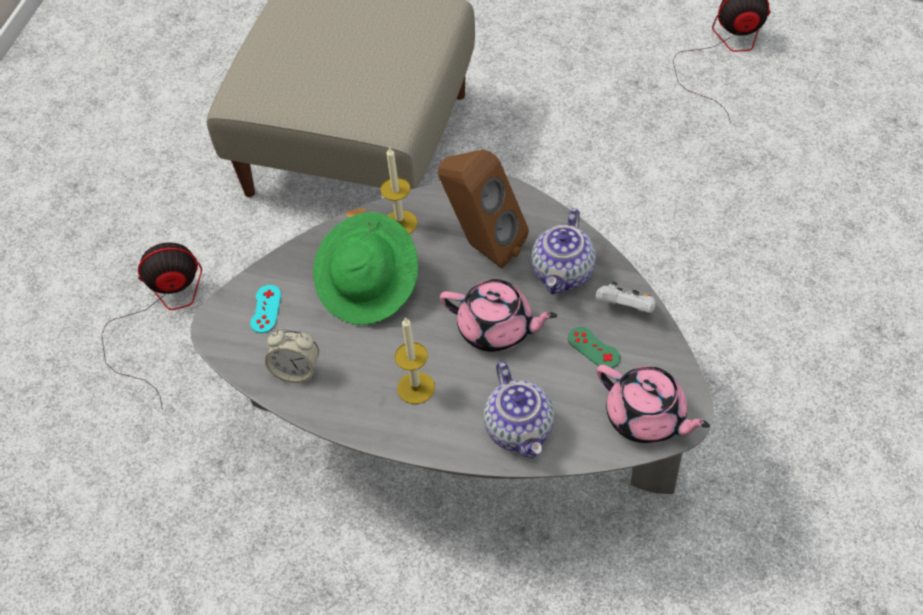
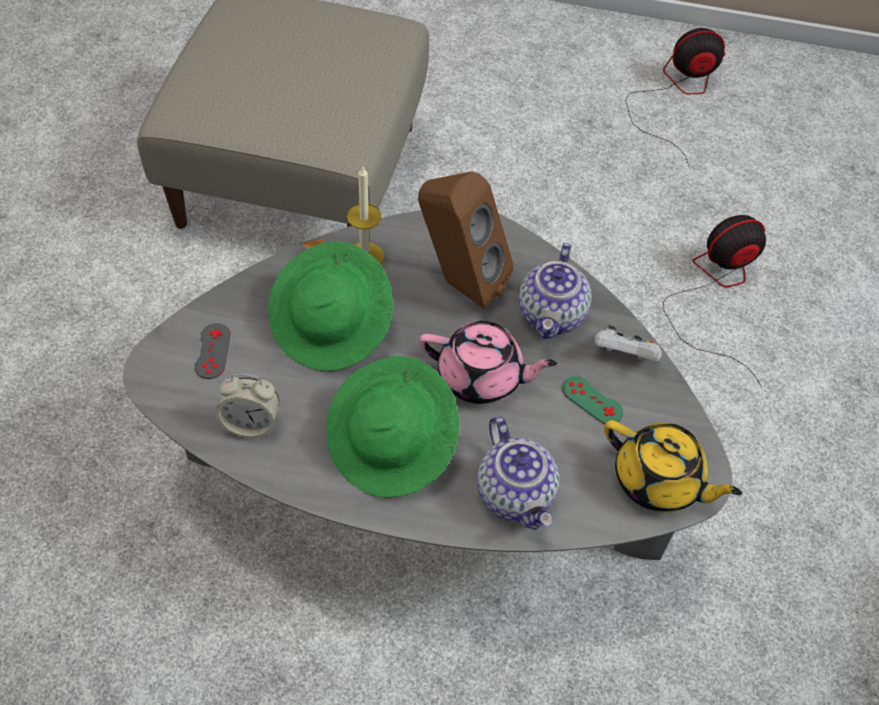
camera: 10 degrees left, 0 degrees up
(160, 315) = (81, 356): fan -> fan (716, 292)
(266, 309) = (212, 351): turquoise game controller -> grey game controller
(416, 388) = (392, 445): candle -> green hat
(647, 418) = (658, 481): pink teapot -> yellow teapot

